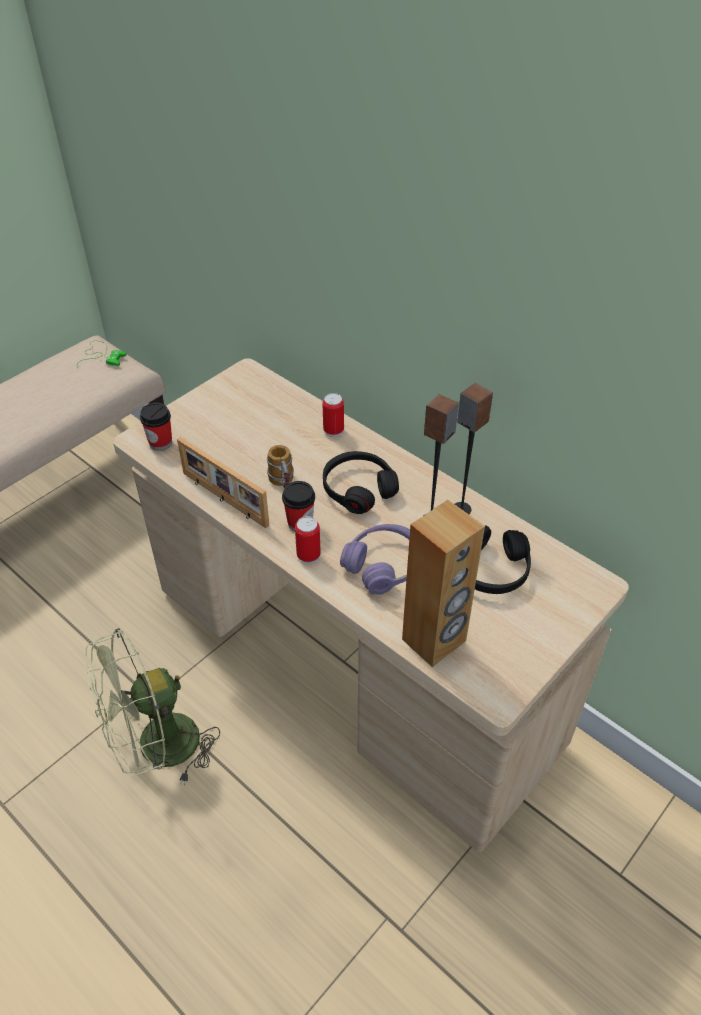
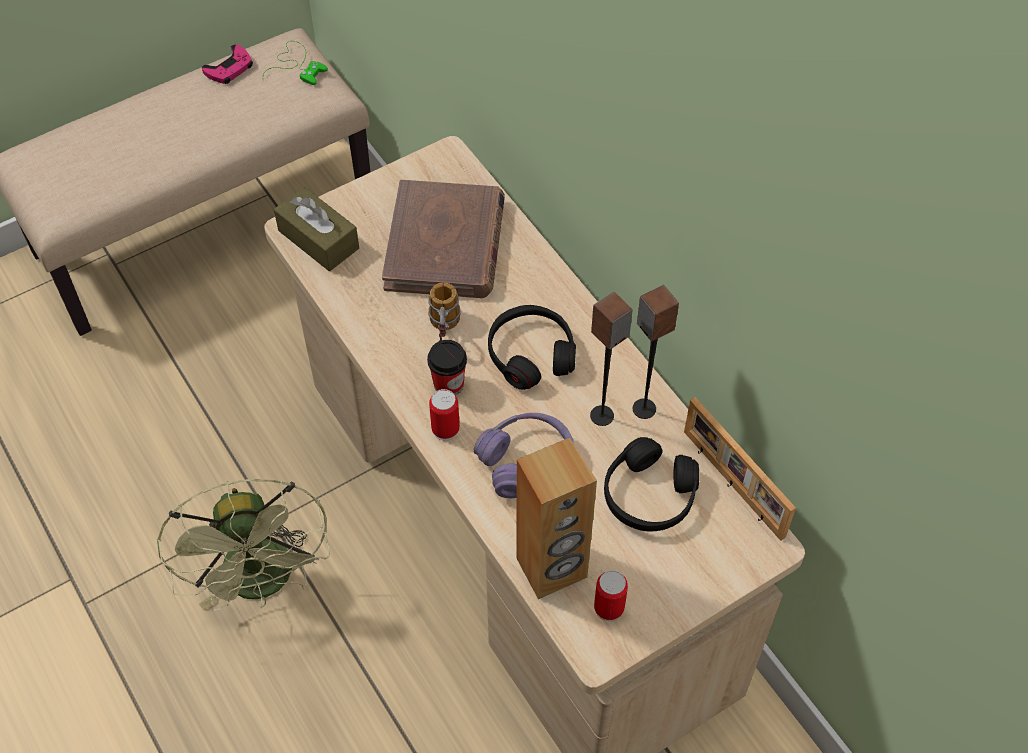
camera: 15 degrees right, 10 degrees up
(49, 366) = (229, 69): none -> pink game controller
(157, 749) = (264, 582): green fan -> green fan turned 90 degrees counterclockwise
(160, 442) = (318, 239): cup -> brown tissue box
(223, 499) = (370, 334): picture frame -> picture frame (731, 484)
(264, 428) = (445, 244): none -> brown book
(333, 430) = (527, 265): can -> can (609, 608)

